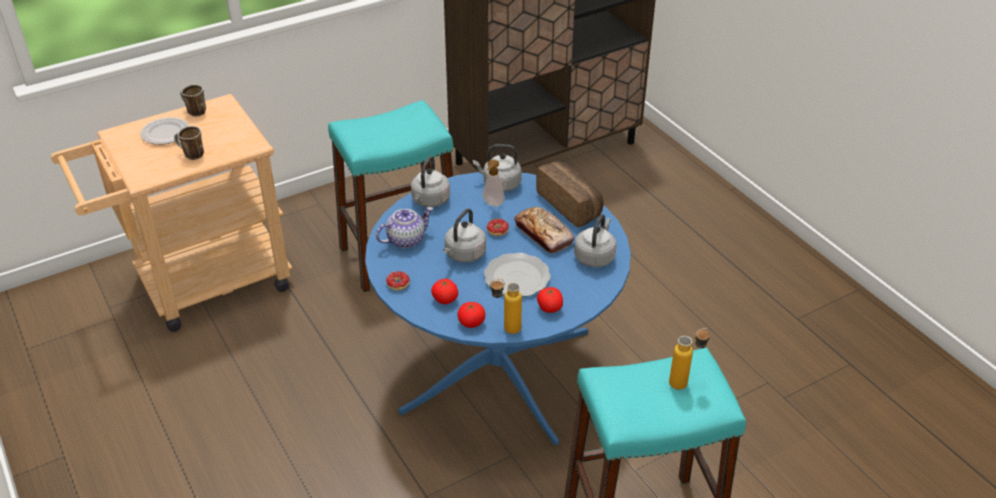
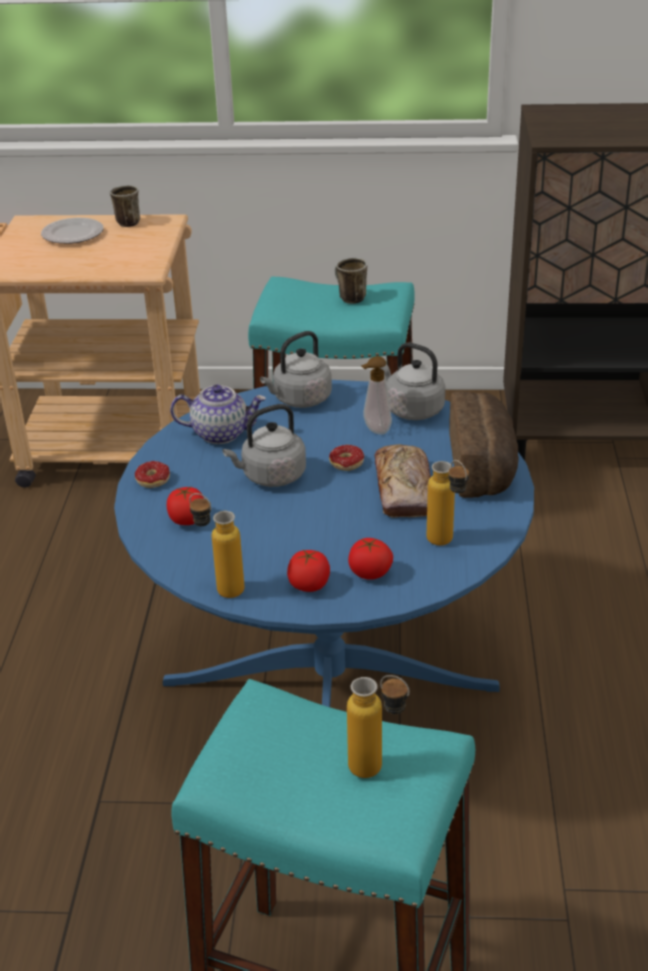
camera: 35 degrees right, 5 degrees down
(191, 155) = (71, 262): mug -> mug (348, 298)
(471, 323) = (187, 561): tomato -> tomato (370, 573)
(516, 277) = (308, 528): plate -> none
(595, 256) = (446, 544): grey kettle -> bottle

